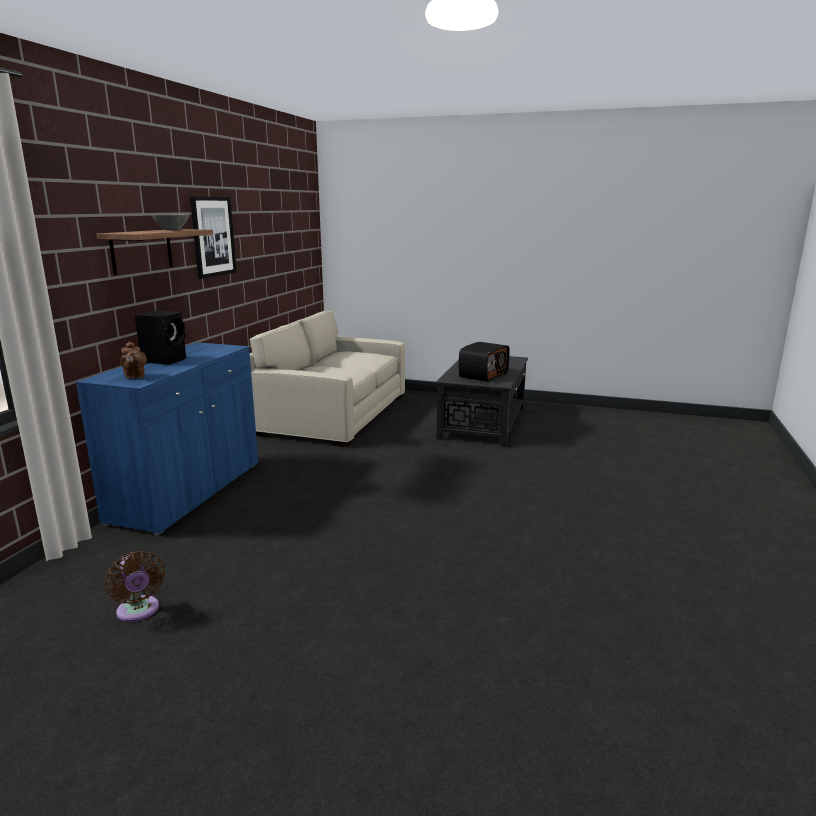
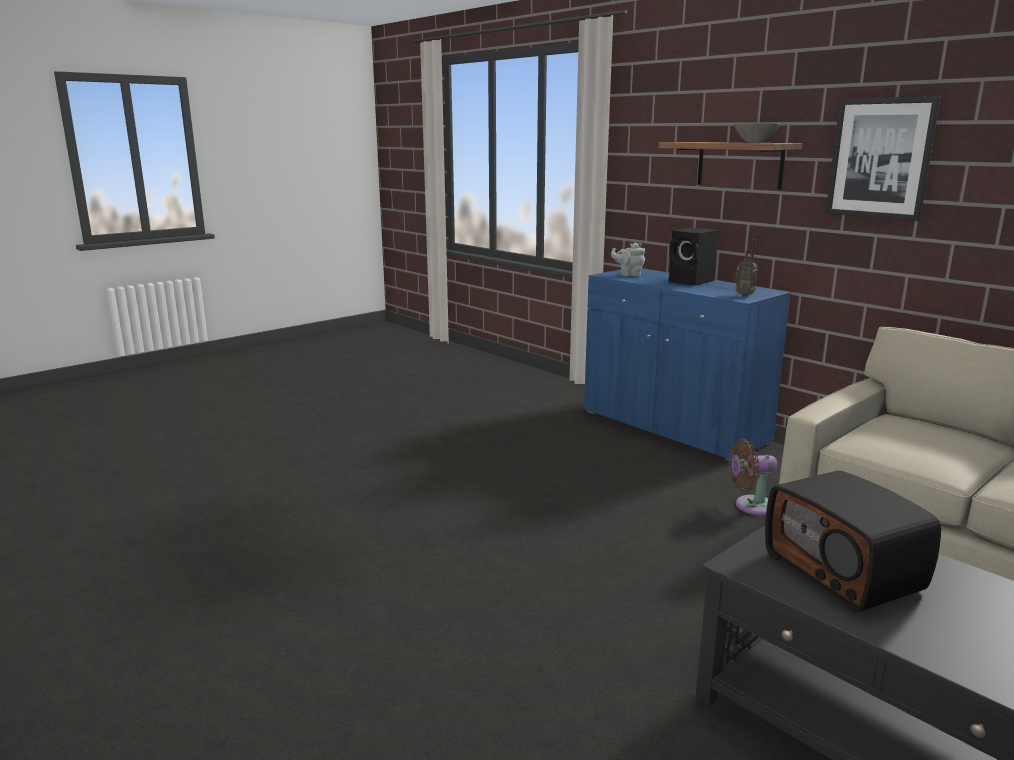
camera: 120 degrees right, 0 degrees up
(135, 377) = (628, 275): brown teapot -> grey teapot
(139, 612) = (479, 401): brown fan -> brown fan (750, 506)
(218, 348) = (744, 295): none -> radio

